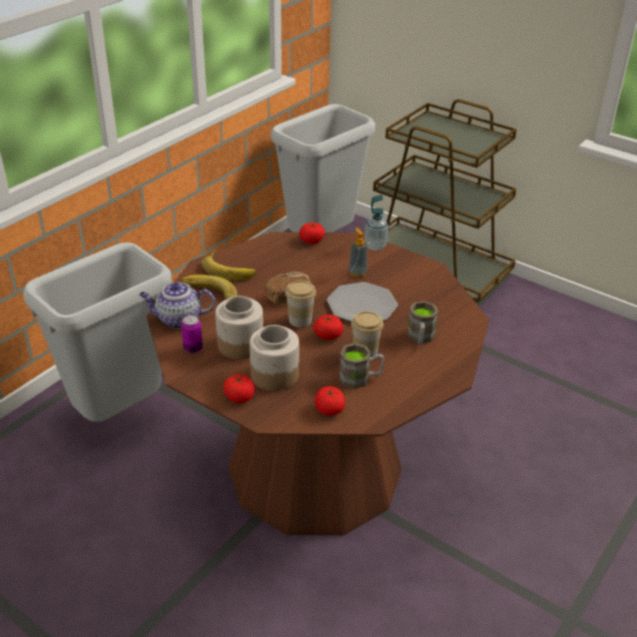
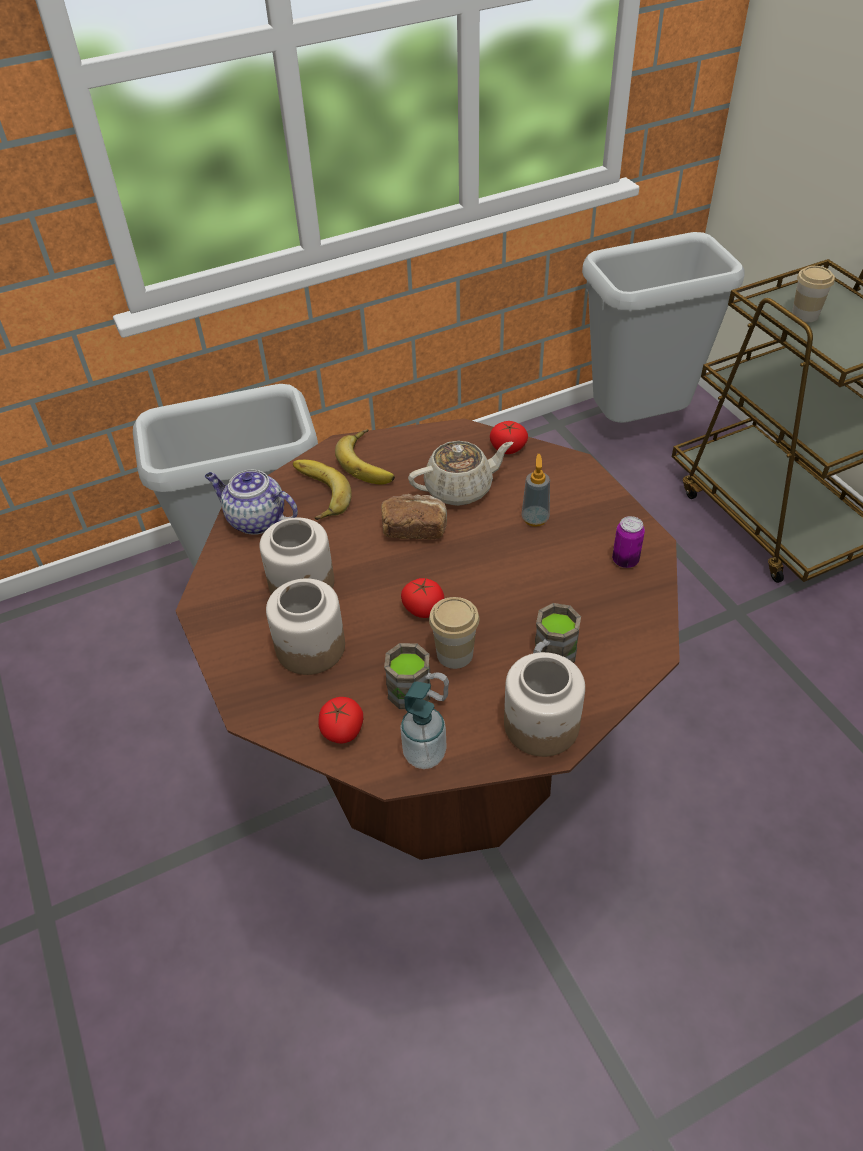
camera: 30 degrees right, 10 degrees up
(193, 349) = (241, 570): can -> can (625, 560)
(239, 397) = (244, 665): tomato -> none
(300, 269) = (460, 489): none -> beige teapot
(300, 320) = (404, 571): cup -> cup (805, 315)
(362, 305) = (504, 573): plate -> none
(375, 246) = (591, 481): soap dispenser -> soap dispenser (424, 754)
(440, 371) = (540, 725): none -> jar

